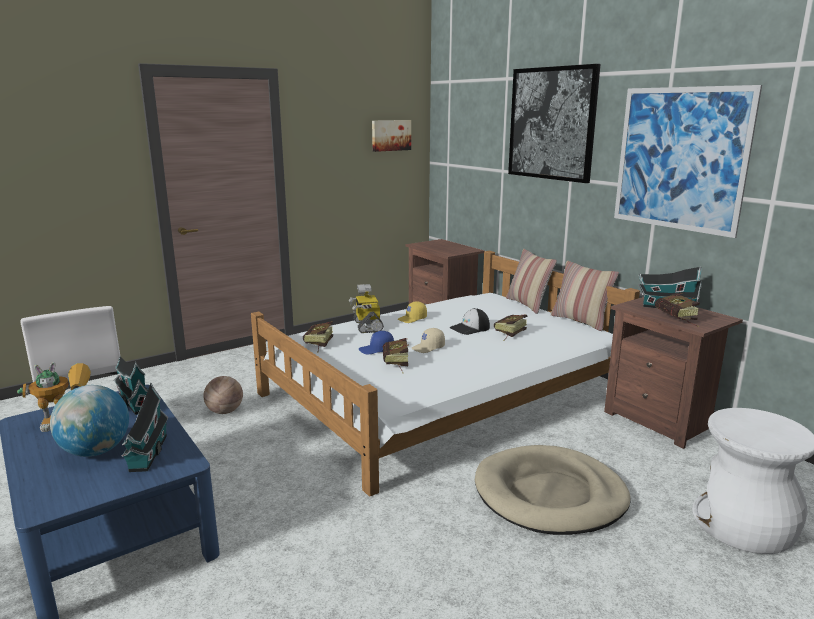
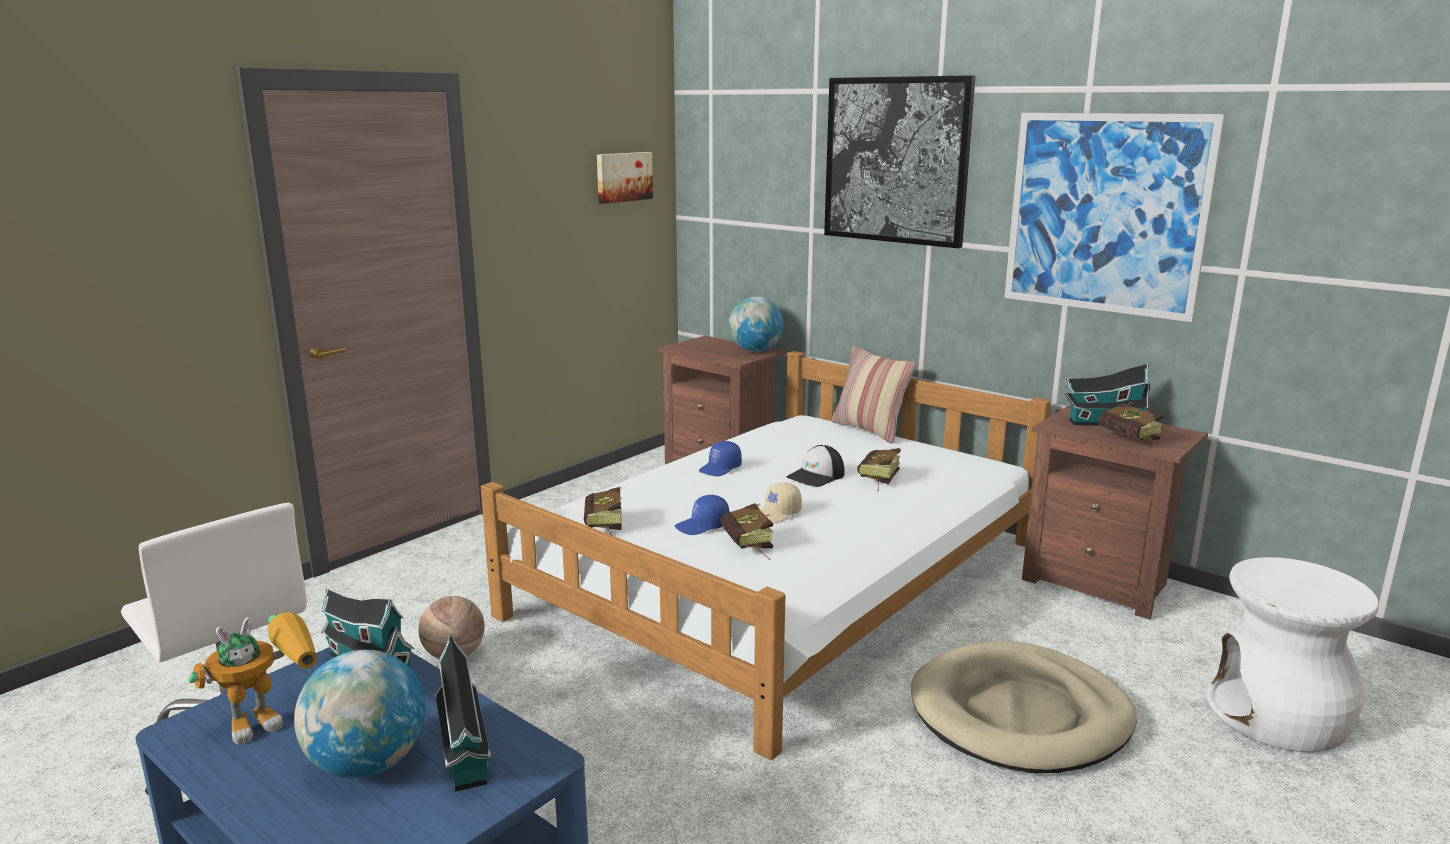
camera: 15 degrees left, 0 degrees up
(367, 326) = (659, 487): toy robot -> none
(412, 319) = (720, 469): yellow cap -> blue cap
(465, 249) = (755, 351): none -> globe
(580, 321) = (958, 449): pillow -> none

